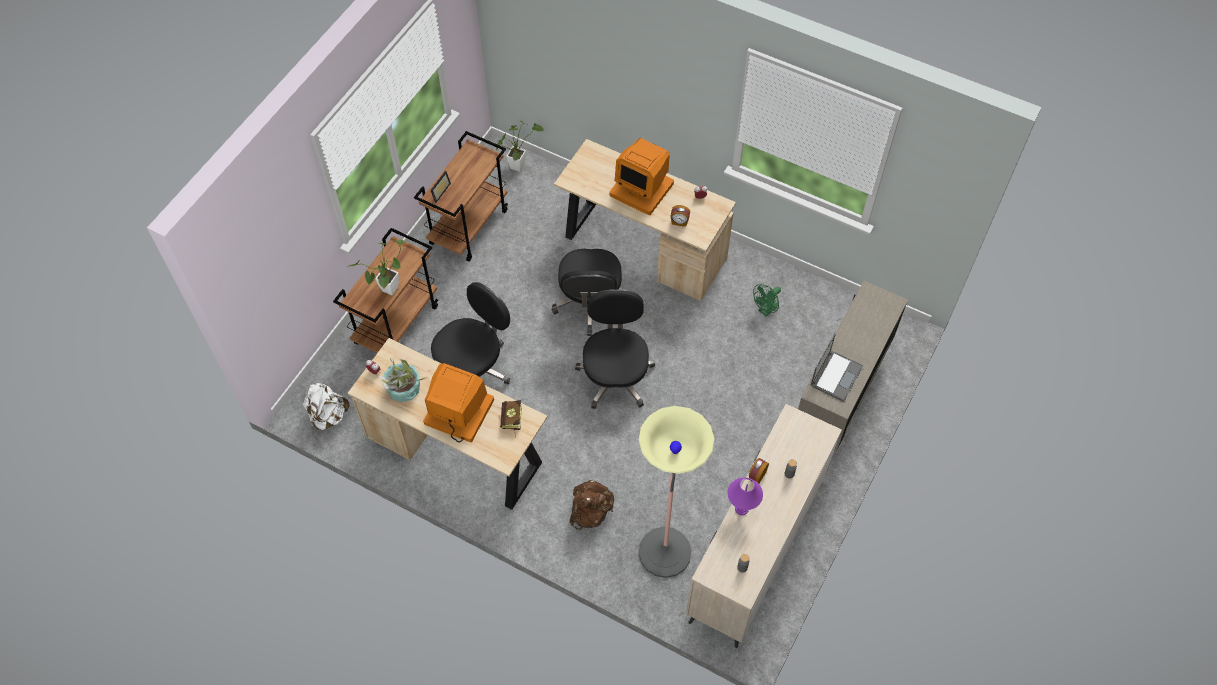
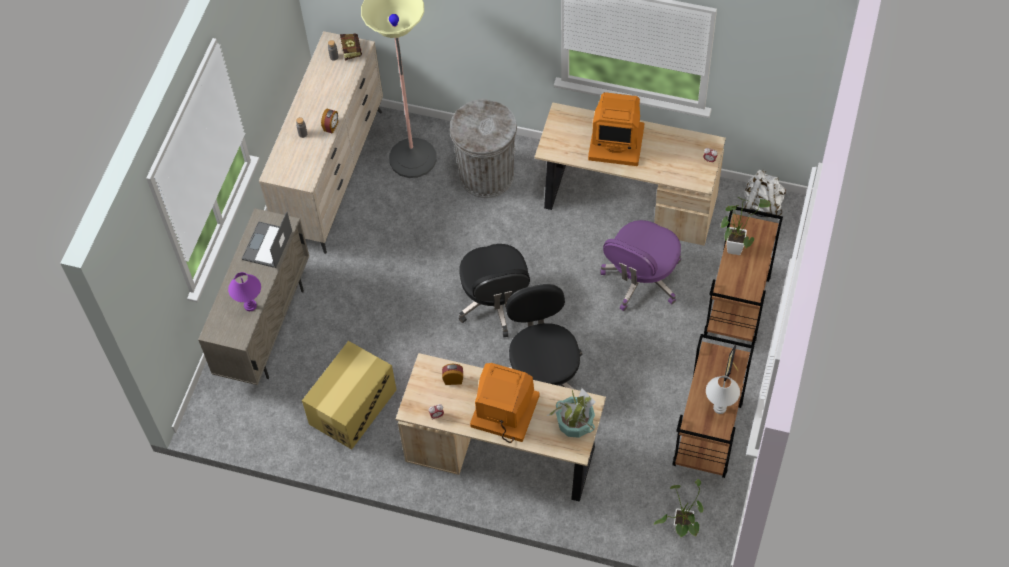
camera: 170 degrees right, 0 degrees up
(403, 389) = (675, 151): potted plant -> potted plant (575, 423)
(462, 165) = (719, 407): none -> white table lamp
(473, 368) = (641, 279): black office chair -> purple office chair
(511, 422) = (565, 144): book -> book (351, 49)
(591, 512) = (486, 175): brown backpack -> grey trash can
(741, 508) = (341, 99): purple table lamp -> purple table lamp (250, 306)
(766, 310) = (352, 407): green fan -> cardboard box

